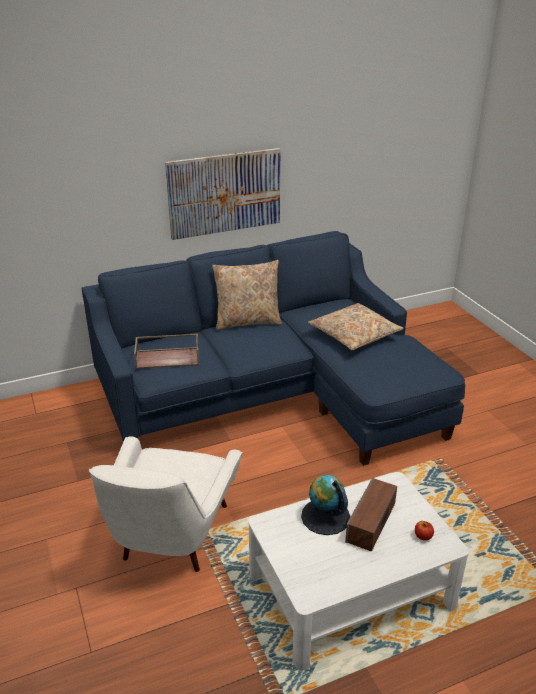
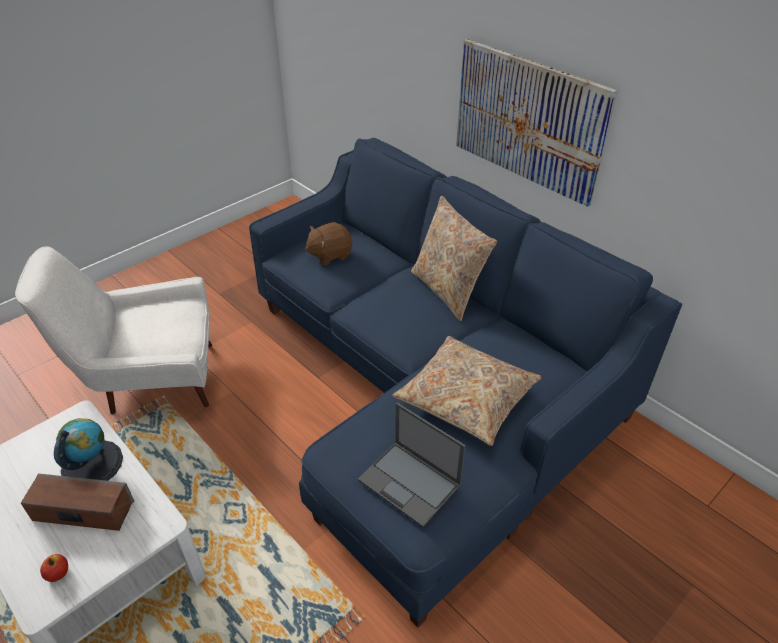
camera: 70 degrees right, 10 degrees up
(168, 358) = (330, 254): brown tray -> brown plush toy
(412, 364) = (410, 483): none -> laptop

